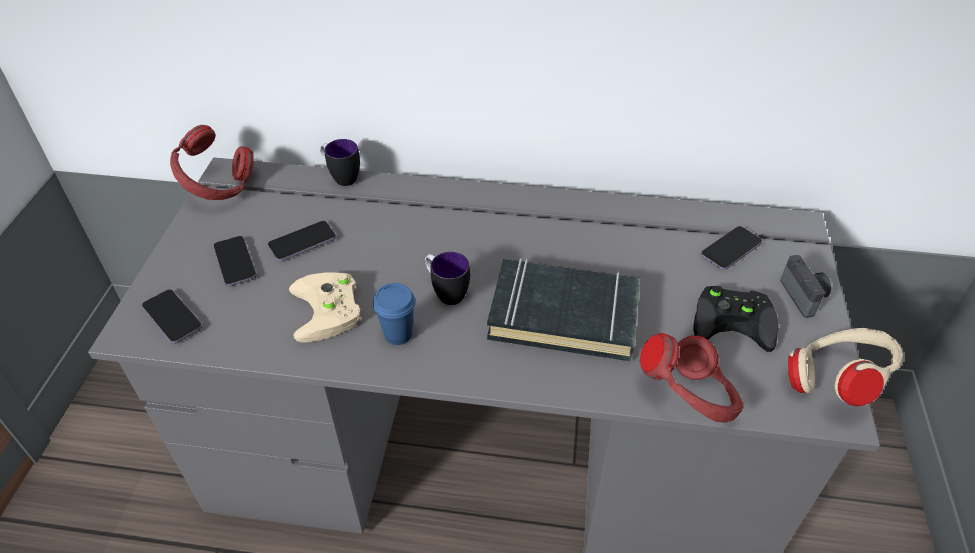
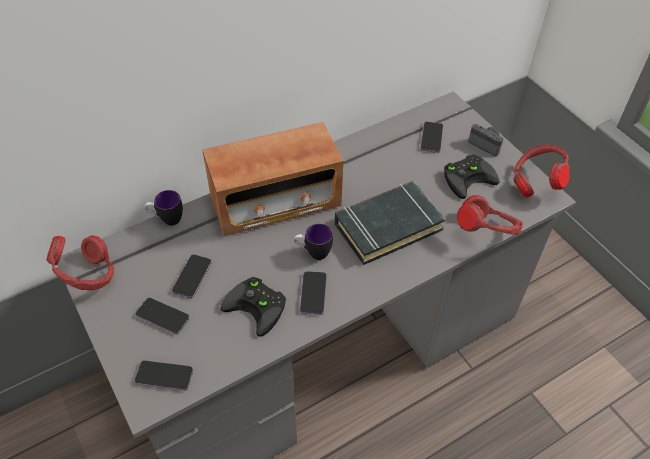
camera: 40 degrees left, 5 degrees up
(329, 311) = (259, 307): beige game controller -> black game controller
(398, 334) = (313, 294): blue cup -> phone
(464, 219) = (275, 202): none -> radio
(834, 383) = (535, 183): beige headphones -> red headphones

